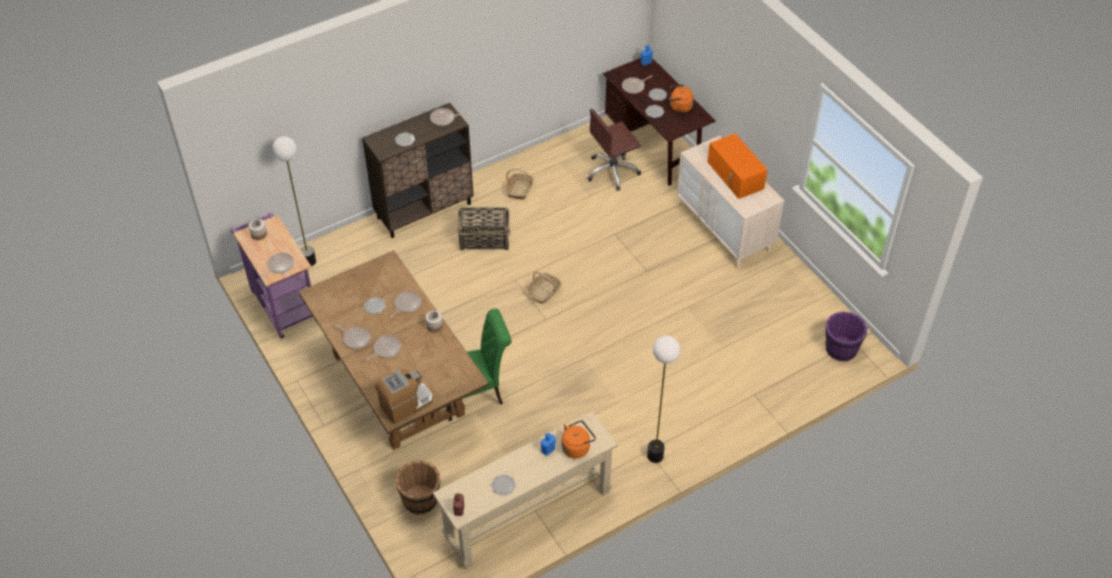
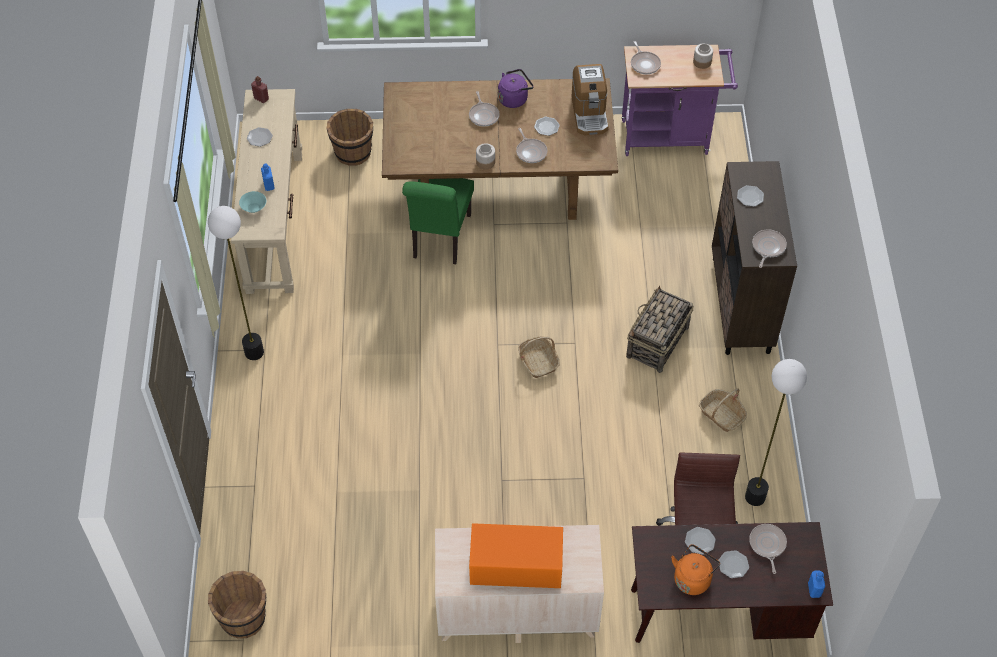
camera: 120 degrees right, 5 degrees up
(308, 261) = (720, 175): floor lamp -> floor lamp (755, 496)
(355, 338) = (514, 98): frying pan -> purple kettle
(406, 404) = (405, 106): coffee machine -> coffee machine (589, 114)
(577, 447) = (253, 208): orange kettle -> turquoise bowl
(840, 349) = (243, 618): purple bucket -> brown bucket

